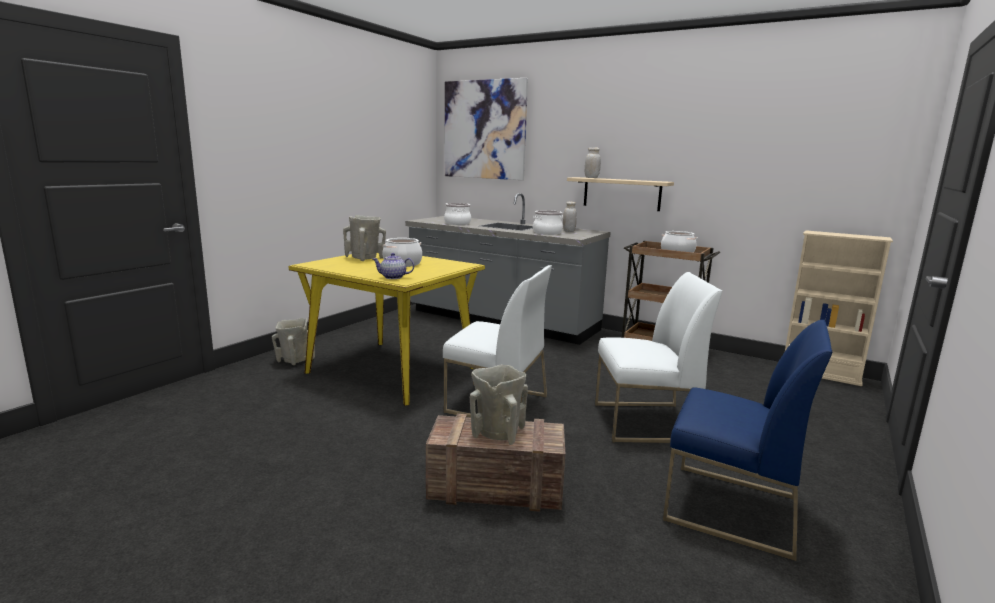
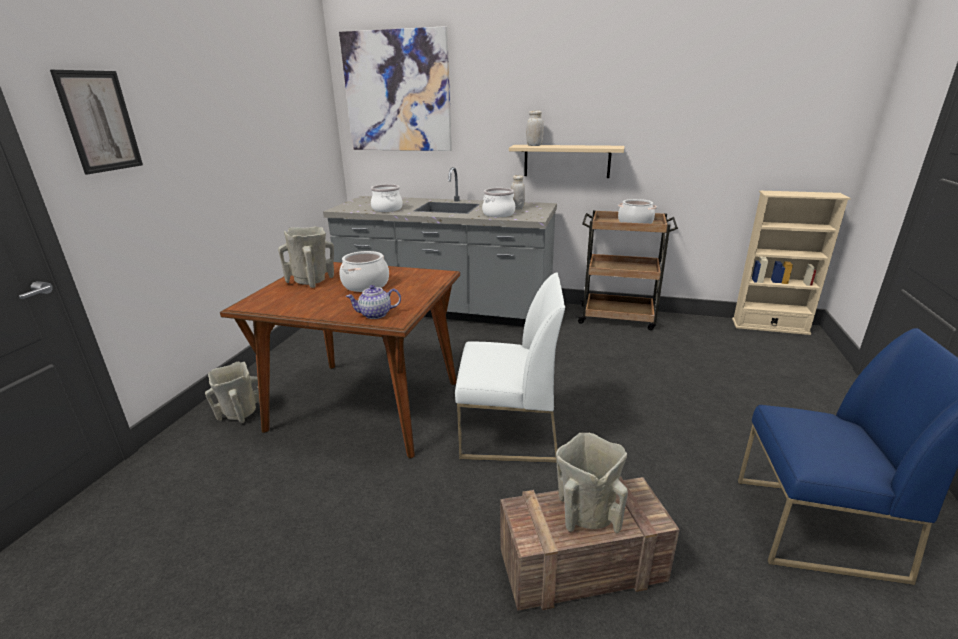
camera: 15 degrees left, 10 degrees up
(241, 126) = (99, 121): none -> picture
(391, 370) = (365, 405): yellow dining table -> brown dining table
(645, 423) = (667, 425): white chair -> none

